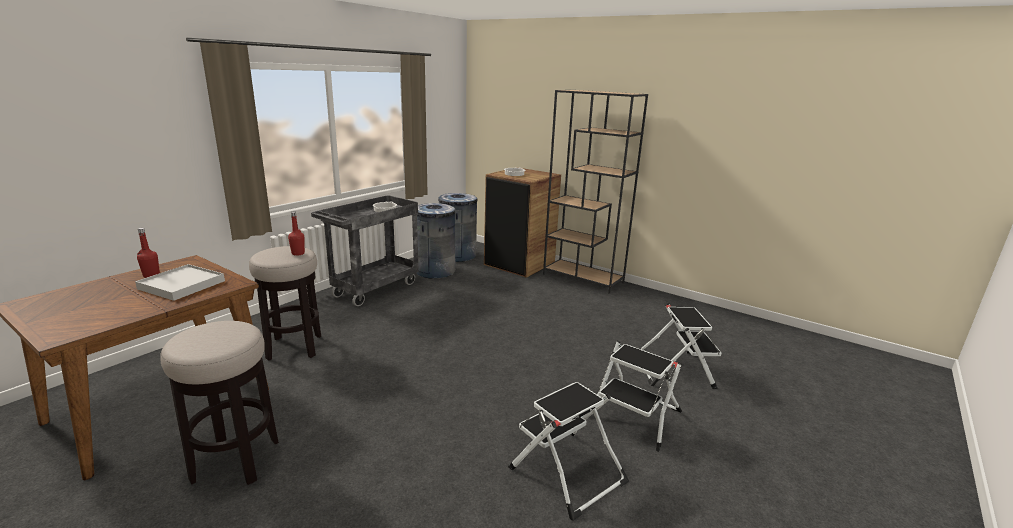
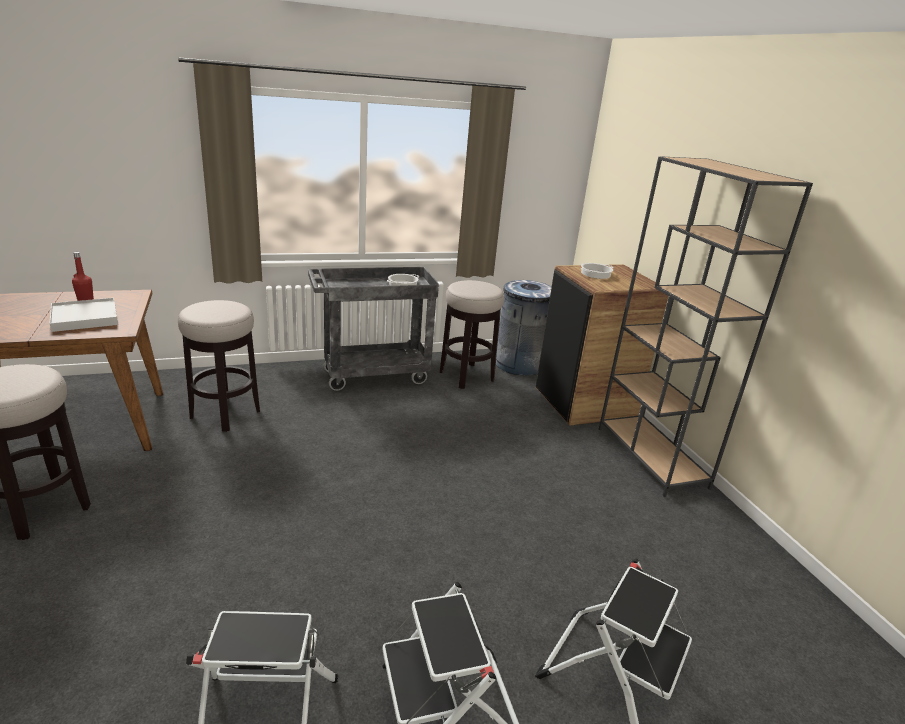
camera: 35 degrees right, 5 degrees up
(298, 253) = (225, 314): red bottle -> none
(435, 271) = (467, 376): grey trash can -> stool

